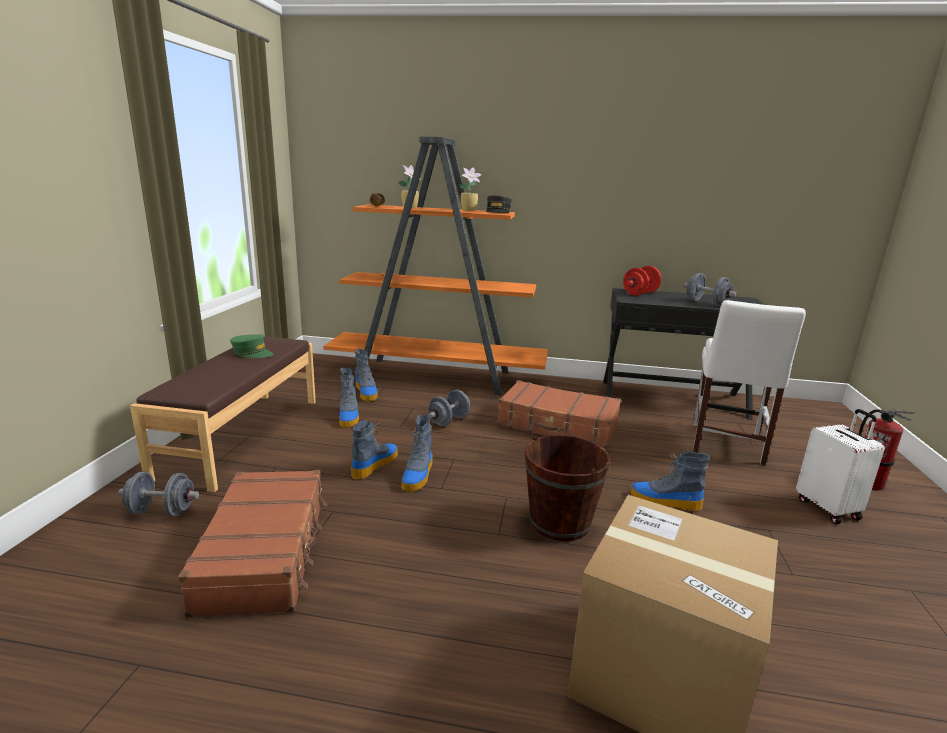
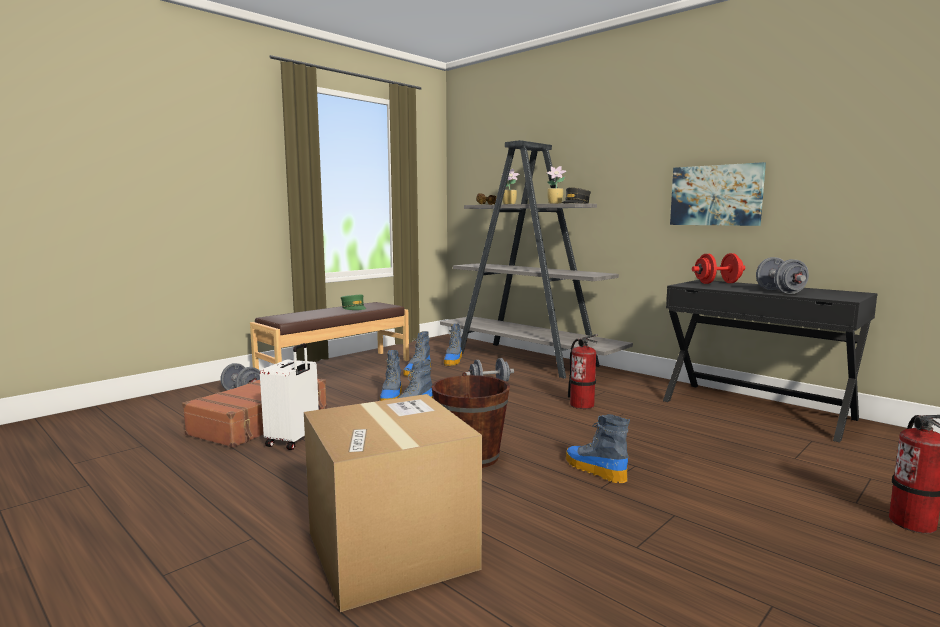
camera: 35 degrees right, 10 degrees down
(374, 465) = (391, 398): boot -> boot turned 120 degrees clockwise
(437, 377) = (527, 360): orange bookcase -> grey bookcase
(558, 426) = (582, 405): brown suitcase -> fire extinguisher
(631, 210) = (716, 195): none -> picture
(726, 445) = (754, 452): white chair -> none
(828, 508) = (794, 524): white suitcase -> white suitcase (293, 440)

